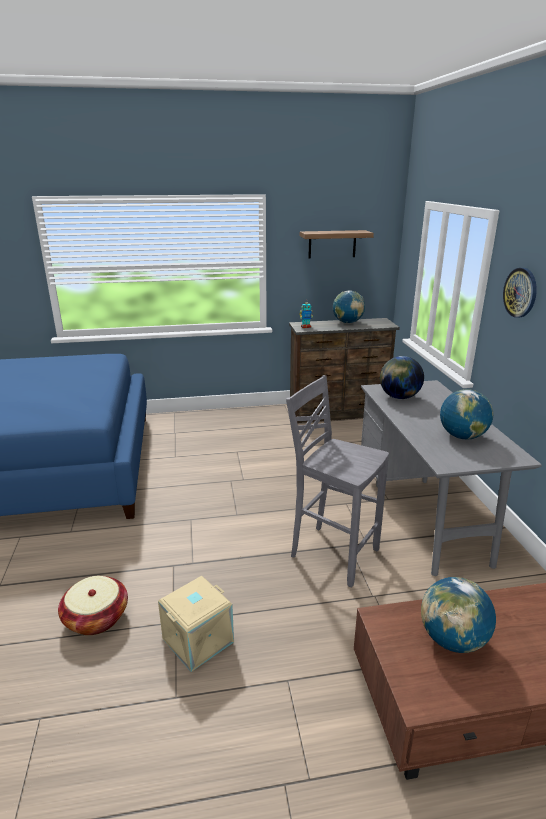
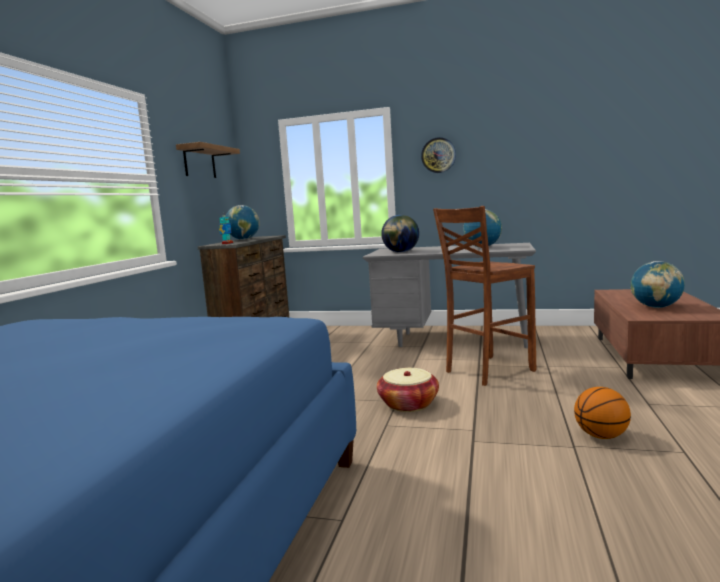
camera: 65 degrees left, 15 degrees down
(96, 618) = (562, 497): basket -> basket (408, 404)
(197, 639) = (600, 436): beige storage box -> basketball
(332, 553) = (486, 371): grey stool -> brown stool

